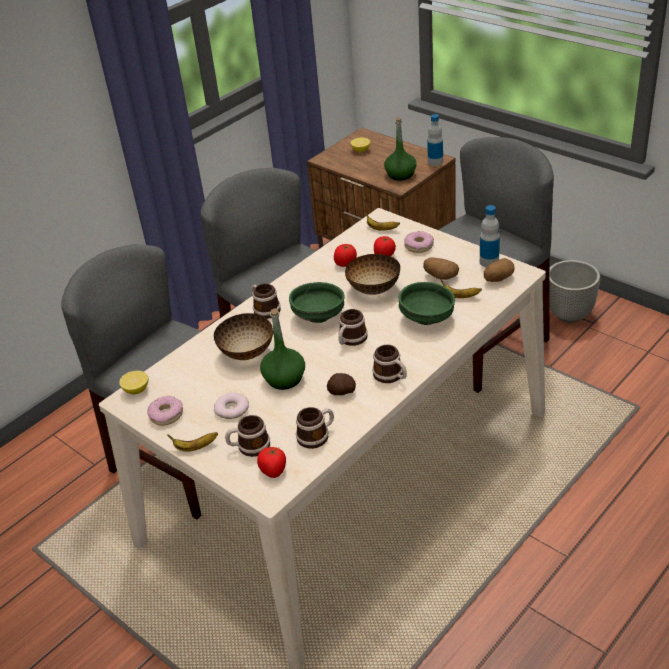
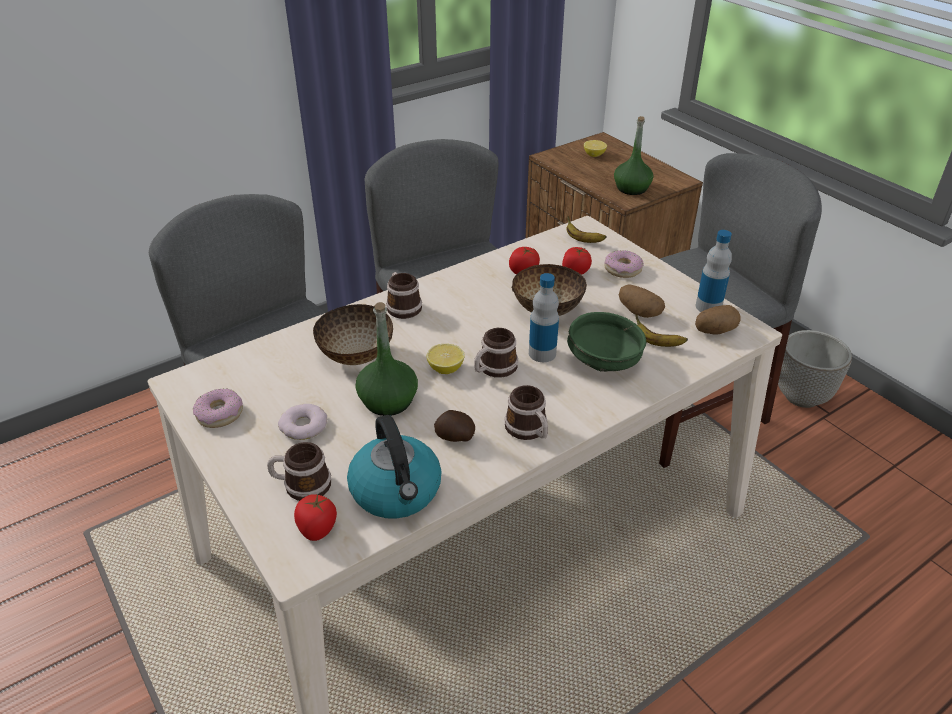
camera: 10 degrees right, 0 degrees up
(136, 390) = (201, 372): lemon -> lemon (445, 368)
(195, 447) = (232, 468): banana -> none
(317, 435) = (397, 491): mug -> kettle
(319, 315) = (466, 329): green bowl -> none
(435, 162) = (677, 182): bottle -> bottle (542, 353)

